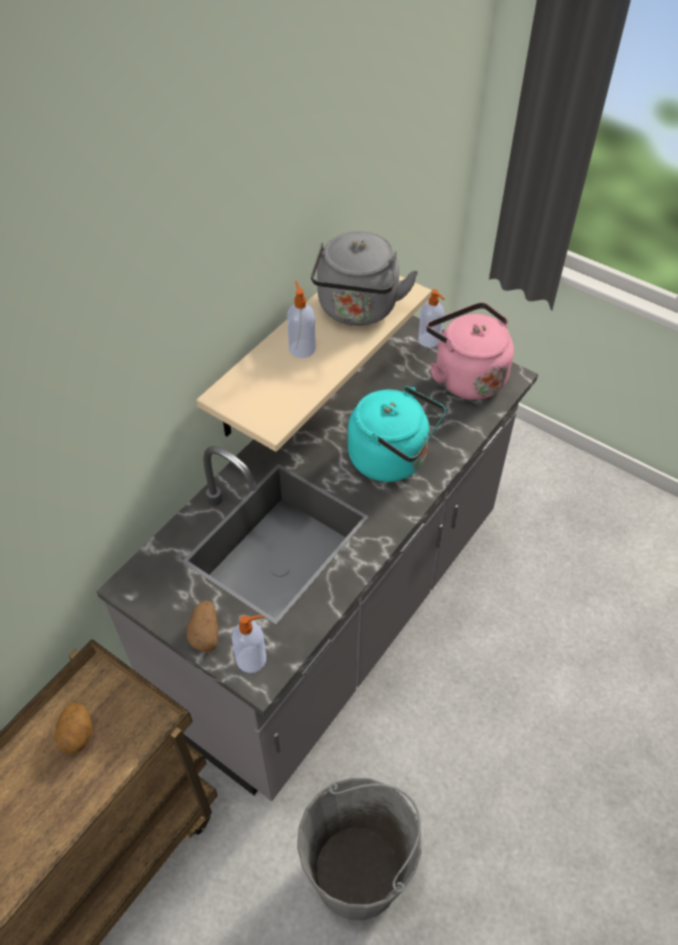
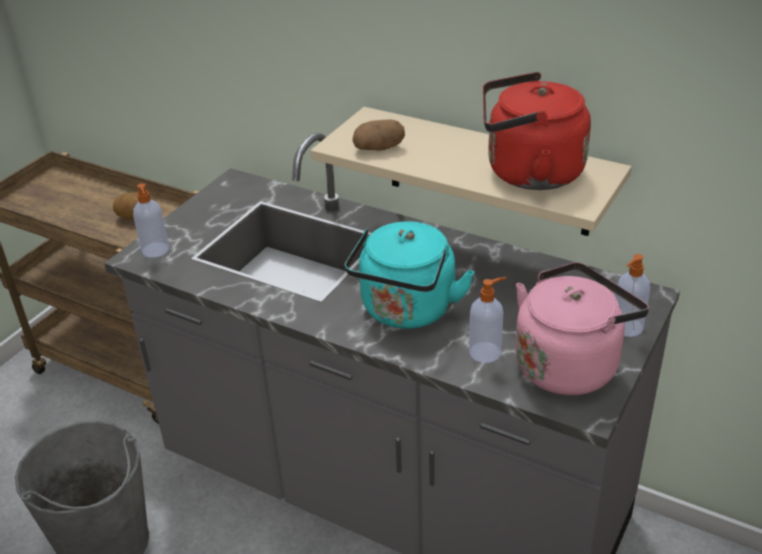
camera: 85 degrees right, 15 degrees down
(205, 633) = (184, 223): potato -> potato (379, 148)
(302, 348) = (451, 147): soap dispenser -> soap dispenser (486, 352)
(357, 310) = (528, 173): grey kettle -> red kettle

